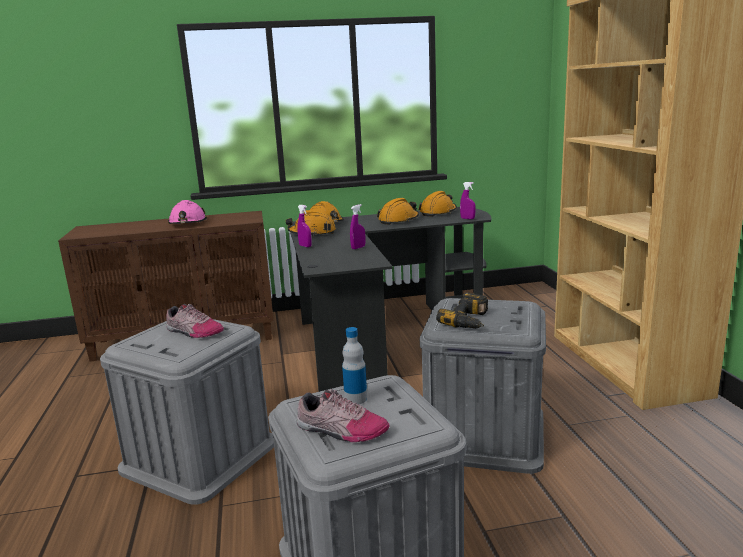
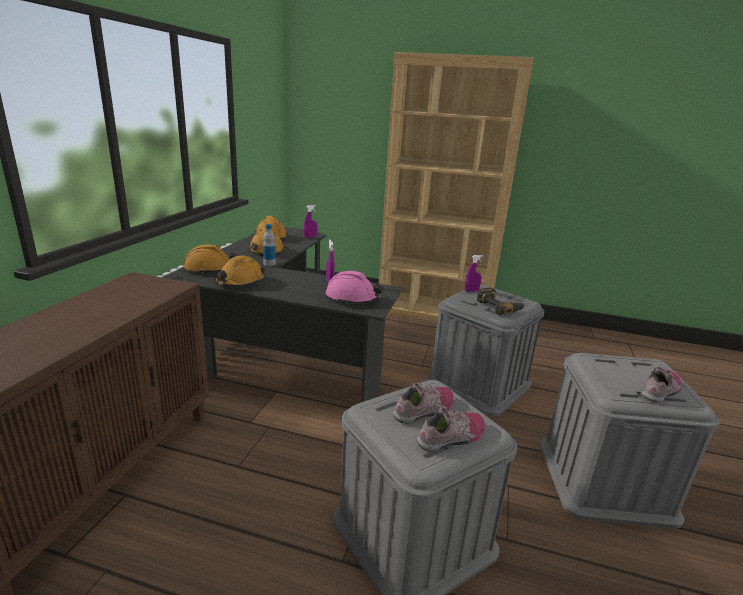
camera: 65 degrees left, 5 degrees up
(160, 347) = (452, 437): none -> shoe
(187, 223) = (98, 314): pink hard hat -> pink hard hat (352, 298)
(305, 246) = (284, 295): purple spray bottle -> purple spray bottle (471, 291)
(356, 399) = (613, 374): bottle -> bottle (269, 263)

